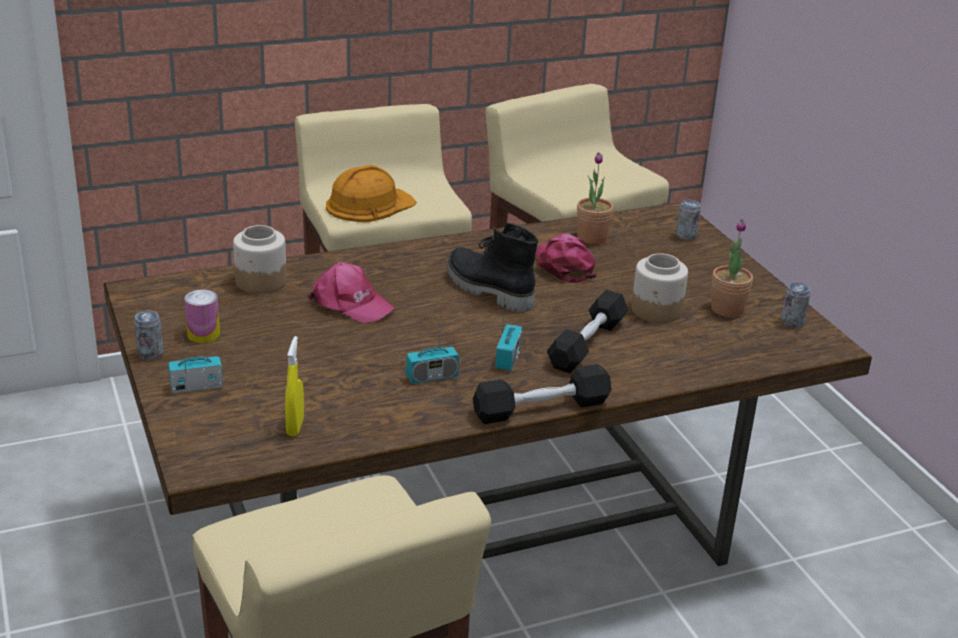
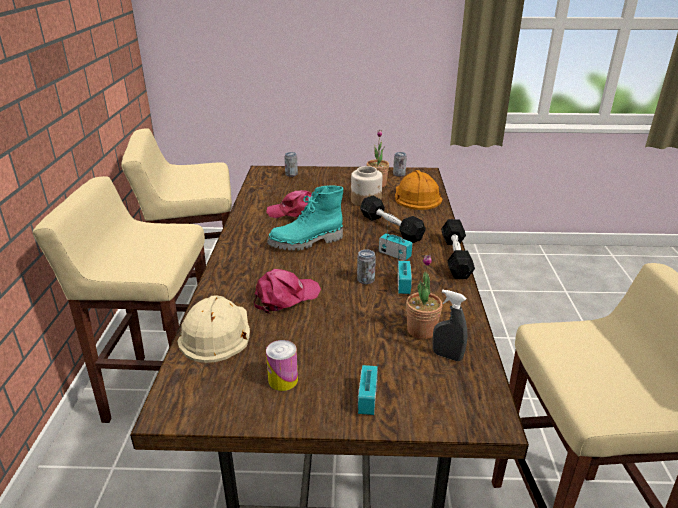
camera: 65 degrees left, 0 degrees up
(150, 354) = (297, 420): can -> can (365, 280)
(260, 281) = (216, 333): jar -> beige hard hat
(295, 427) = (447, 356): yellow spray bottle -> grey spray bottle
(369, 204) = (147, 256): orange hard hat -> orange hard hat (416, 197)
(487, 290) = (306, 242): black boot -> turquoise boot
(592, 238) = (269, 197): potted plant -> potted plant (421, 330)

